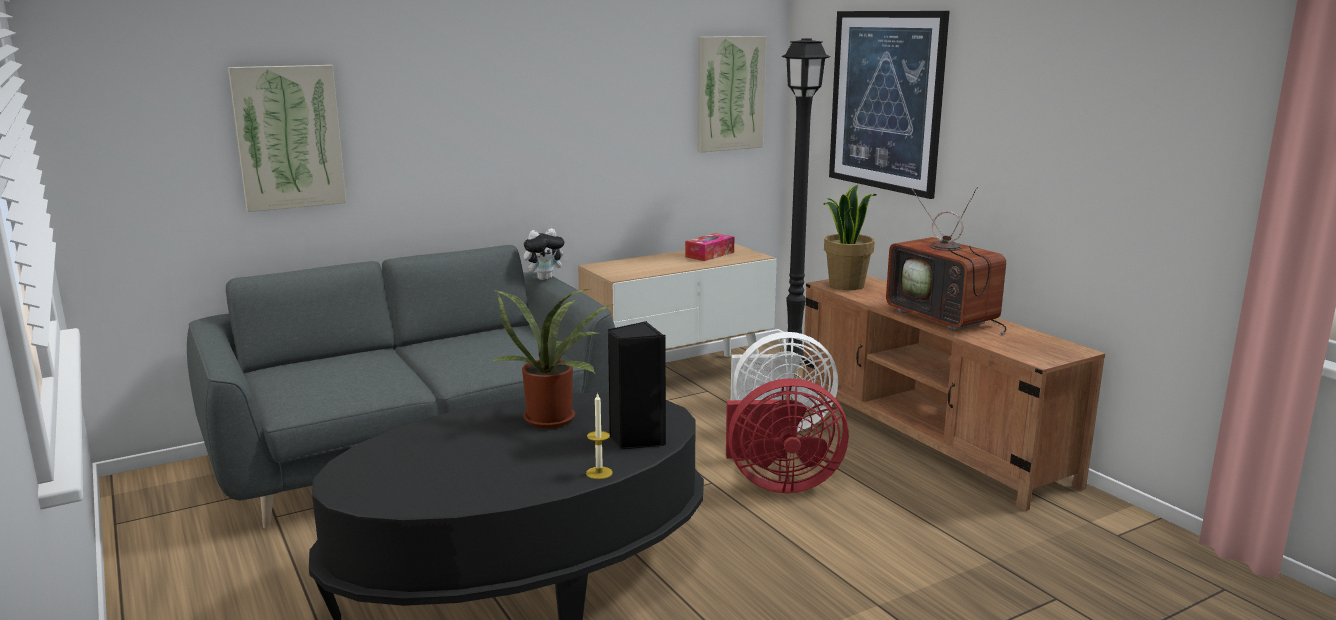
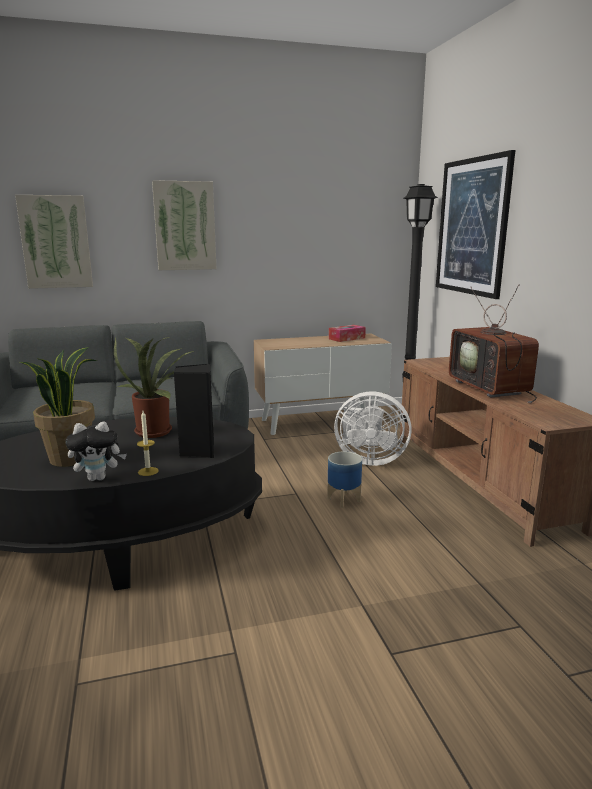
camera: 15 degrees right, 0 degrees up
(545, 278) = (221, 345): plush toy -> plush toy (99, 478)
(729, 93) = (370, 227): picture -> picture (185, 226)
(779, 483) = (344, 500): red fan -> planter
(846, 285) = (432, 363): potted plant -> potted plant (70, 458)

